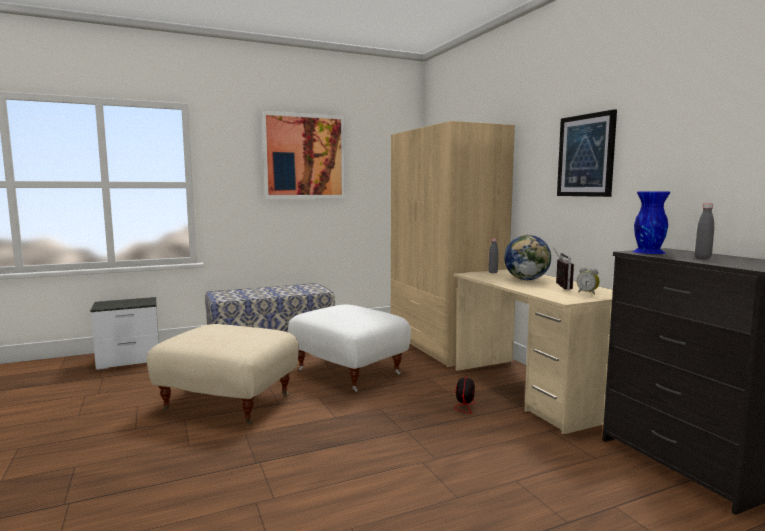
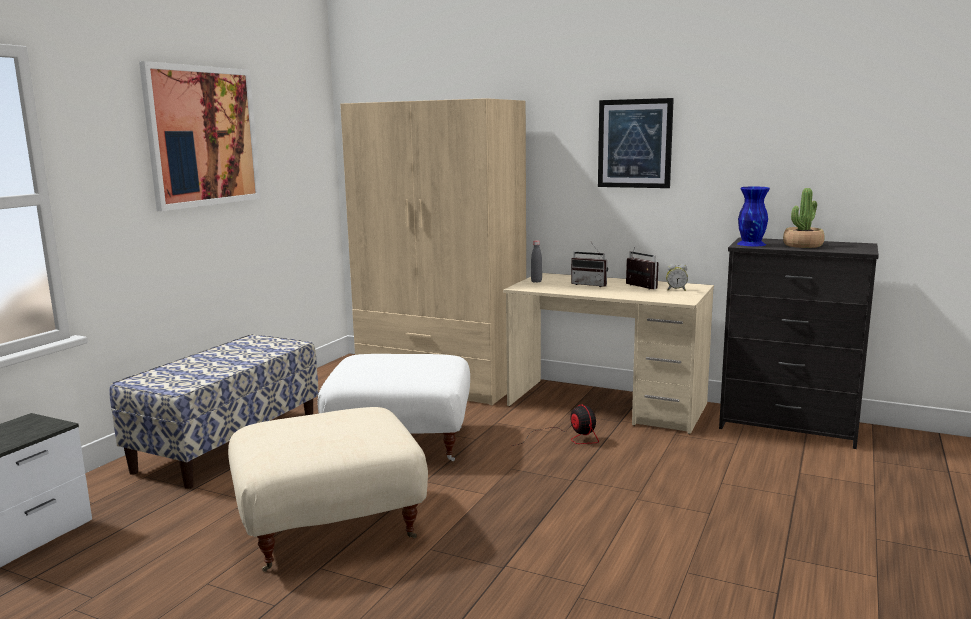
camera: 40 degrees left, 5 degrees up
(526, 279) = (590, 284): globe -> radio
(702, 257) = (802, 245): grey bottle -> potted plant

